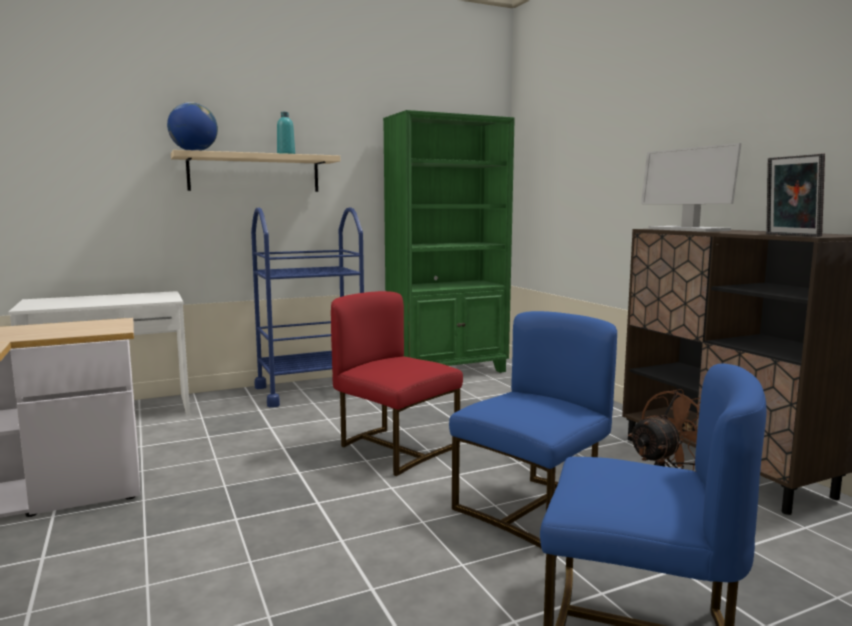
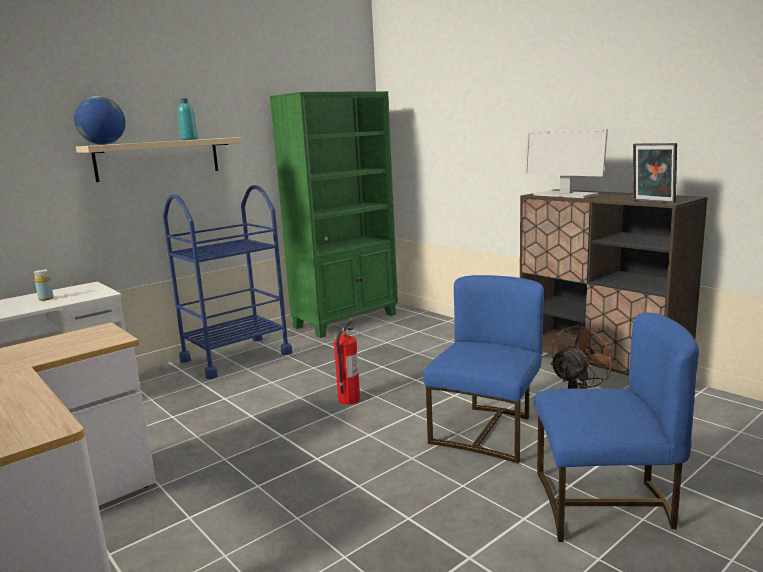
camera: 15 degrees left, 5 degrees up
(115, 299) = (46, 299): none -> yellow bottle
(395, 448) = (348, 400): red chair -> fire extinguisher

